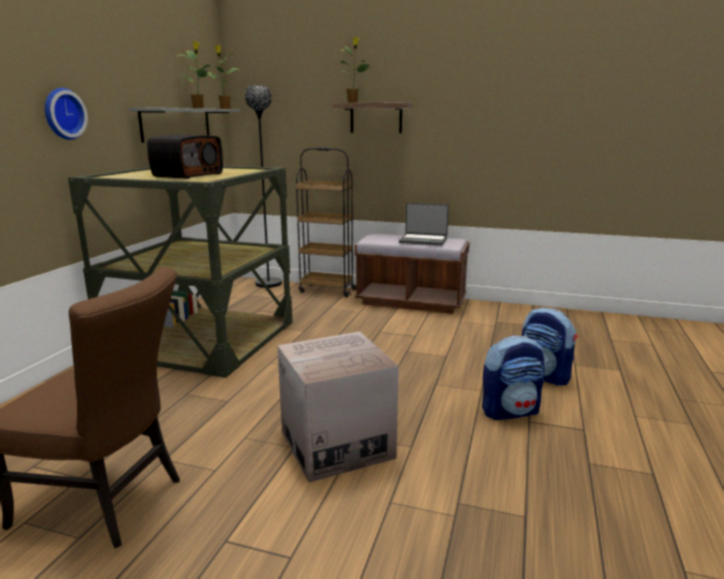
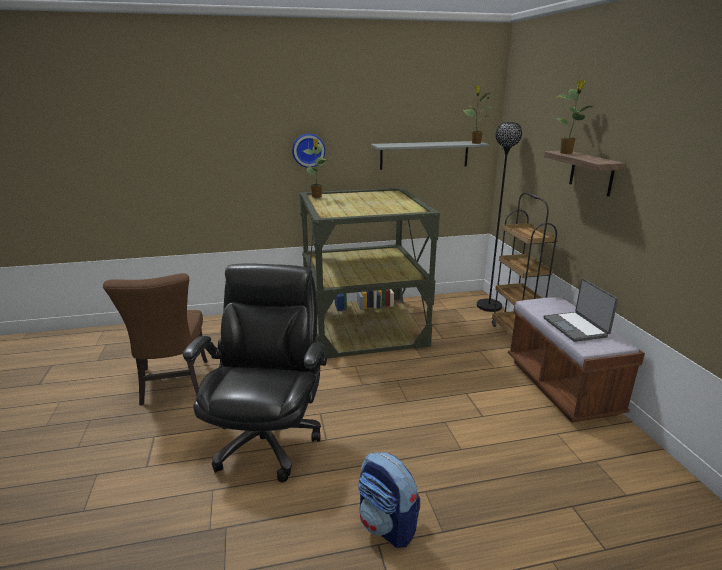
camera: 60 degrees right, 5 degrees up
(187, 175) = (356, 205): radio -> none
(199, 108) = (444, 143): potted plant -> potted plant (316, 197)
(336, 444) = (267, 439): cardboard box -> black office chair
(544, 376) = (491, 537): backpack -> none

